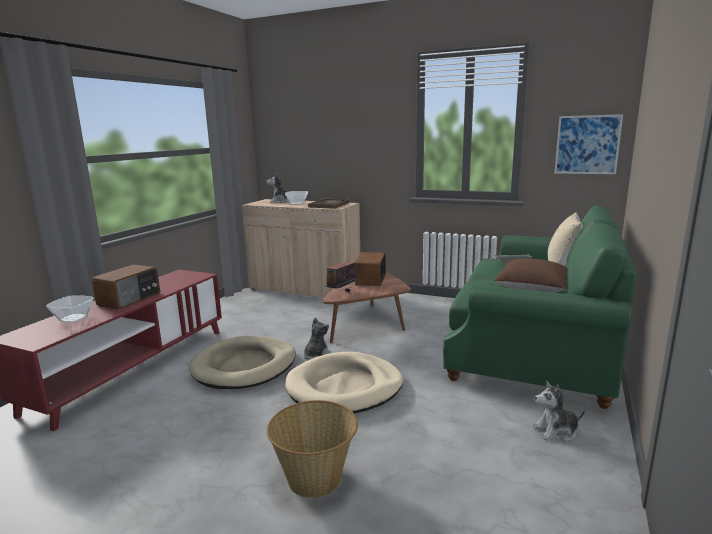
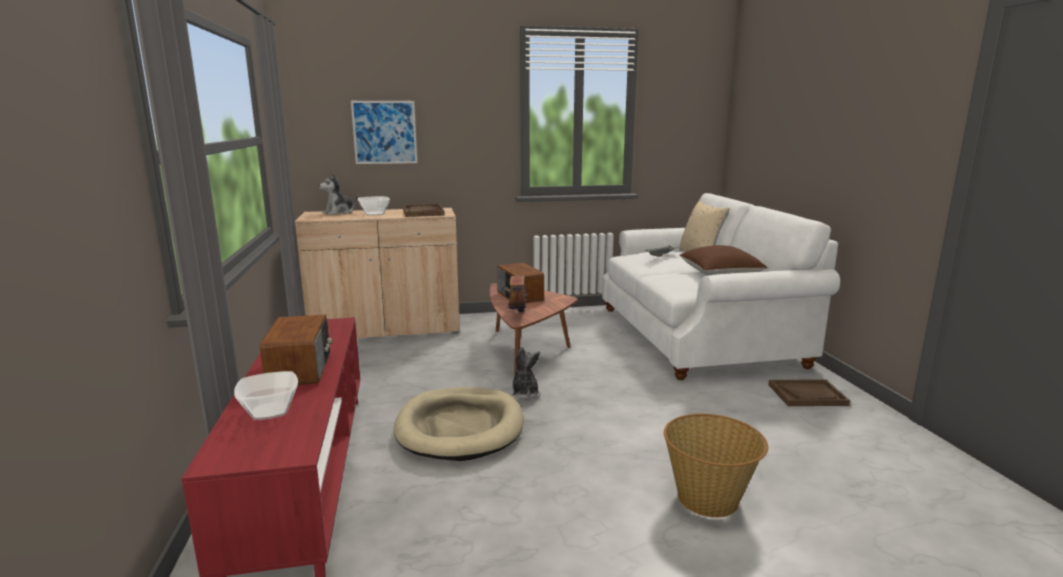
camera: 35 degrees left, 0 degrees up
(345, 387) = (602, 414): beige dog bed -> none
(533, 347) = (697, 335): green sofa -> white sofa
(556, 431) = (807, 395): plush toy -> brown tray
(587, 145) = (690, 135): picture -> picture (384, 132)

